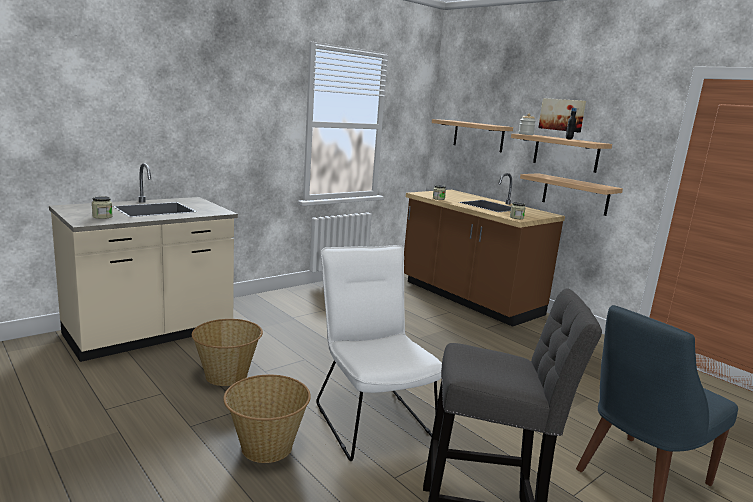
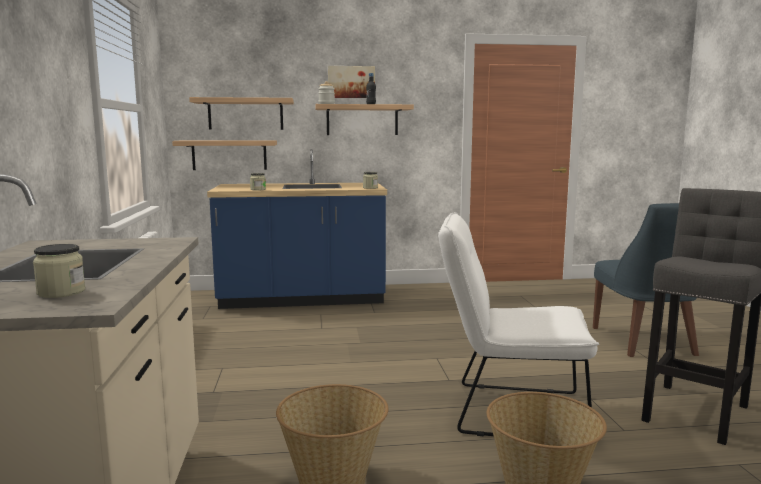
camera: 55 degrees left, 5 degrees down
(468, 298) = (302, 299): brown counter -> blue counter
(575, 194) = (380, 159): shelf -> shelf (229, 155)

